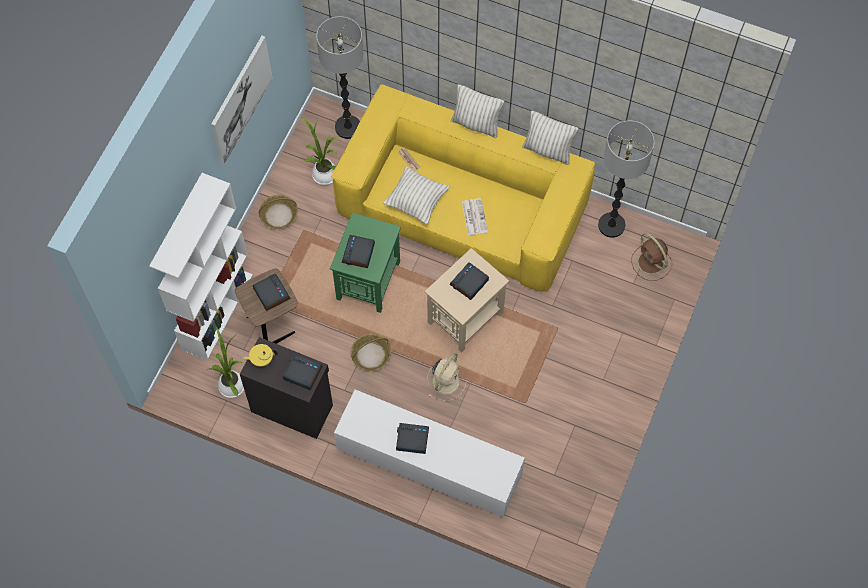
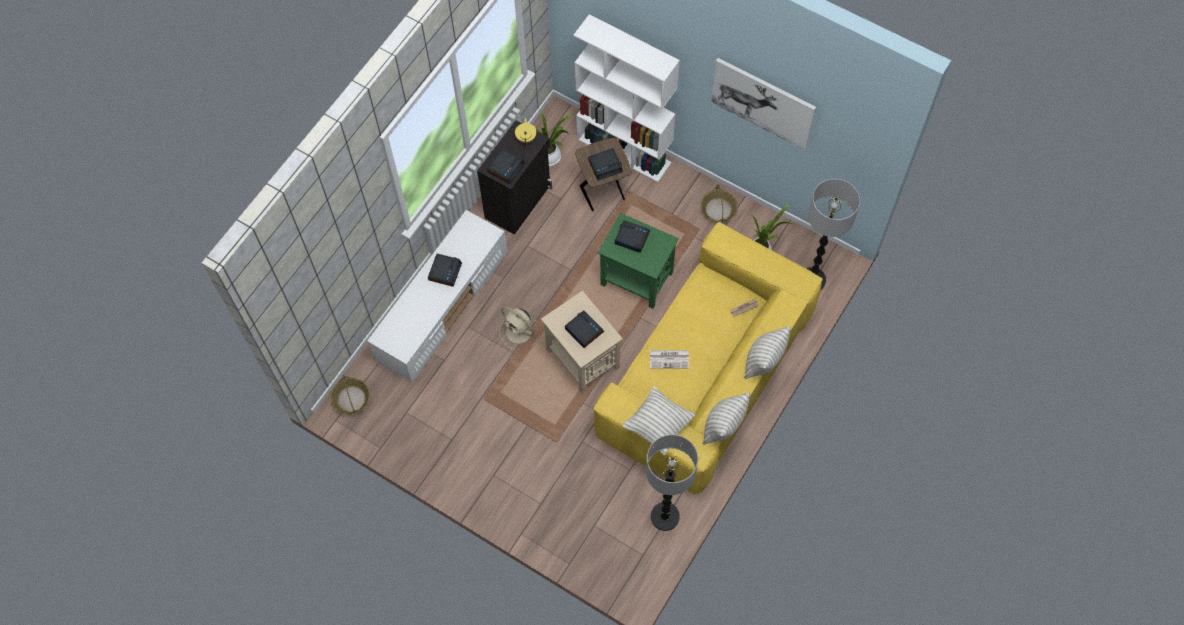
camera: 100 degrees right, 0 degrees up
(370, 355) = (557, 271): basket -> basket (351, 399)
(416, 202) = (694, 309): pillow -> pillow (658, 426)
(651, 263) = (614, 549): brown fan -> none

